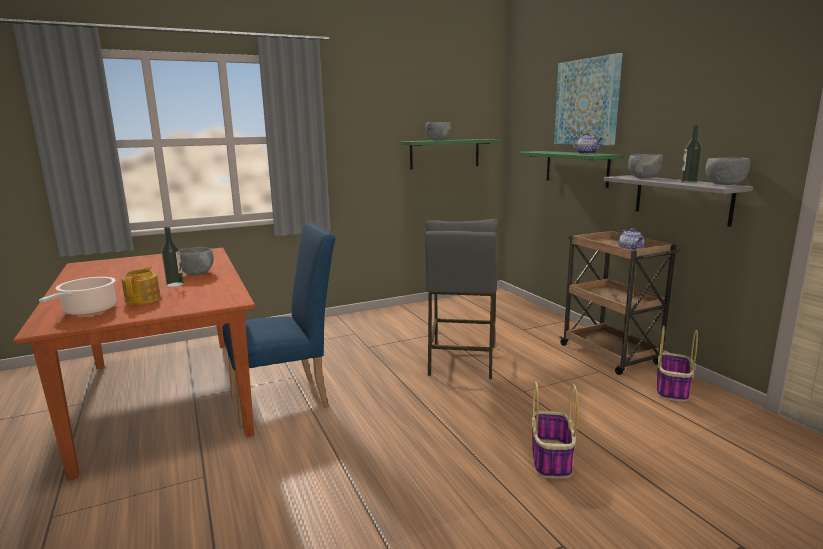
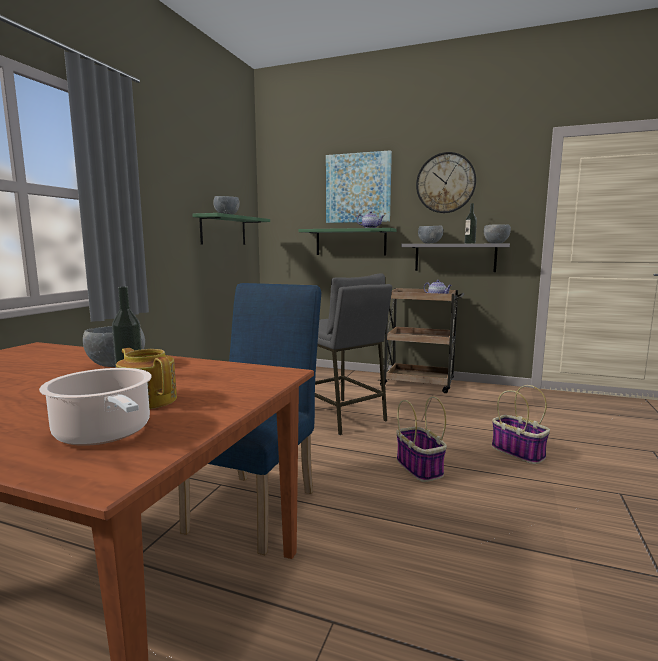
camera: 45 degrees left, 5 degrees down
(672, 390) = (483, 392): basket -> basket (420, 468)
(678, 94) = (445, 183): none -> wall clock

